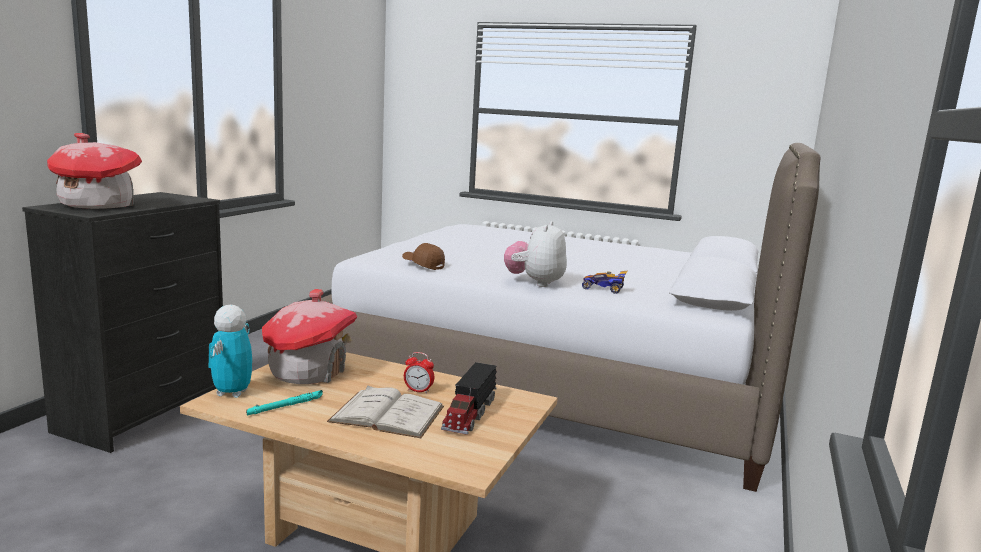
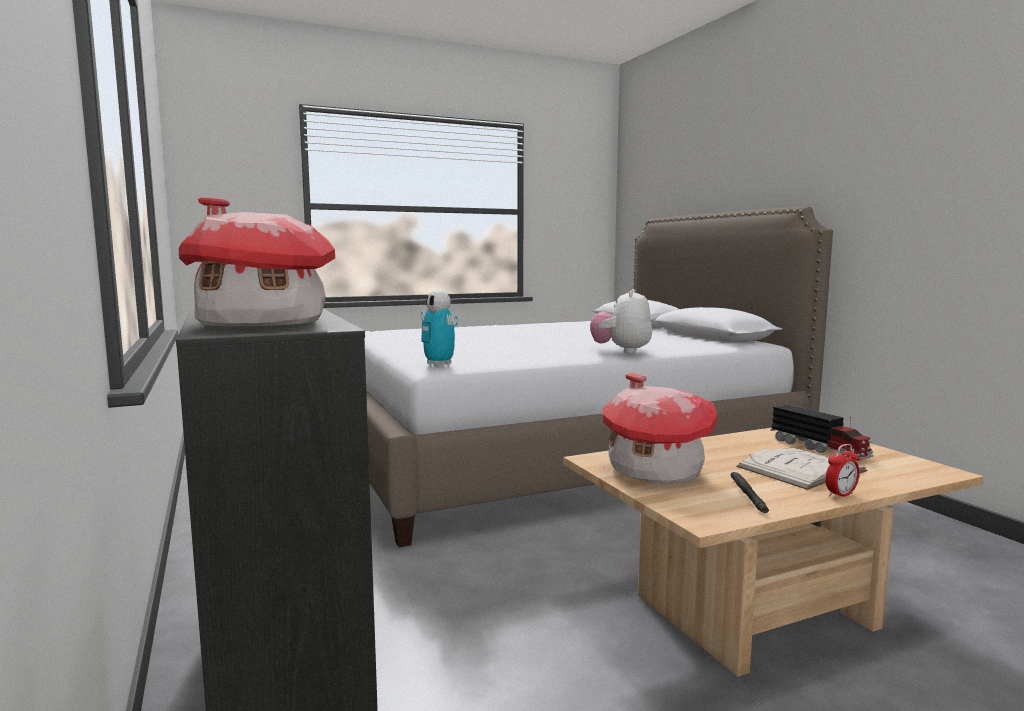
camera: 45 degrees left, 5 degrees down
(232, 393) = (685, 509): toy robot -> toy robot (439, 364)
(286, 406) = (748, 496): turquoise flashlight -> black flashlight
(418, 391) = (750, 450): alarm clock -> alarm clock (841, 495)
(423, 265) = (506, 359): brown cap -> none
(535, 283) = (621, 351): plush toy -> plush toy turned 45 degrees clockwise
(604, 289) = (666, 345): toy car -> none

